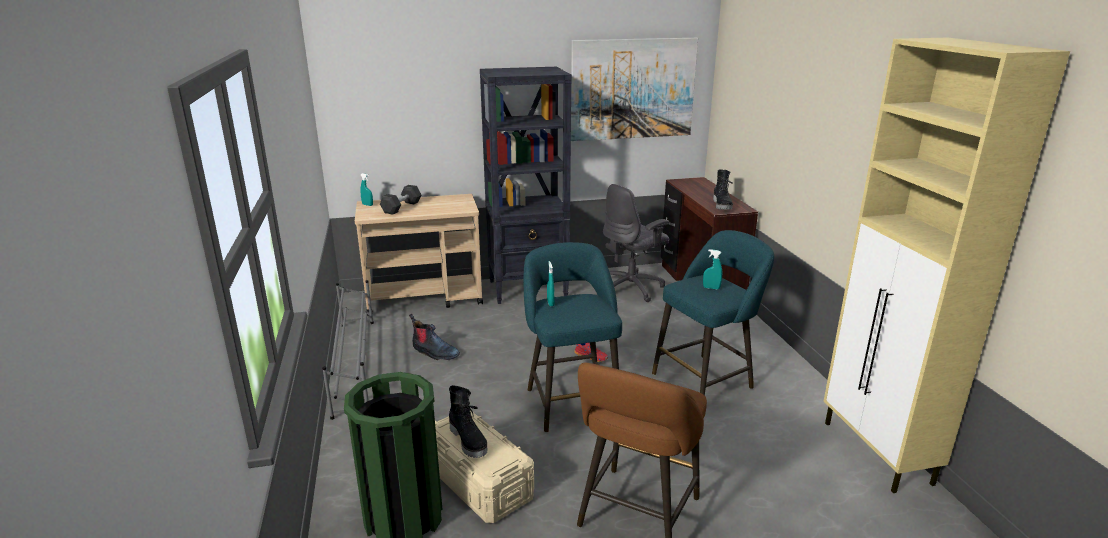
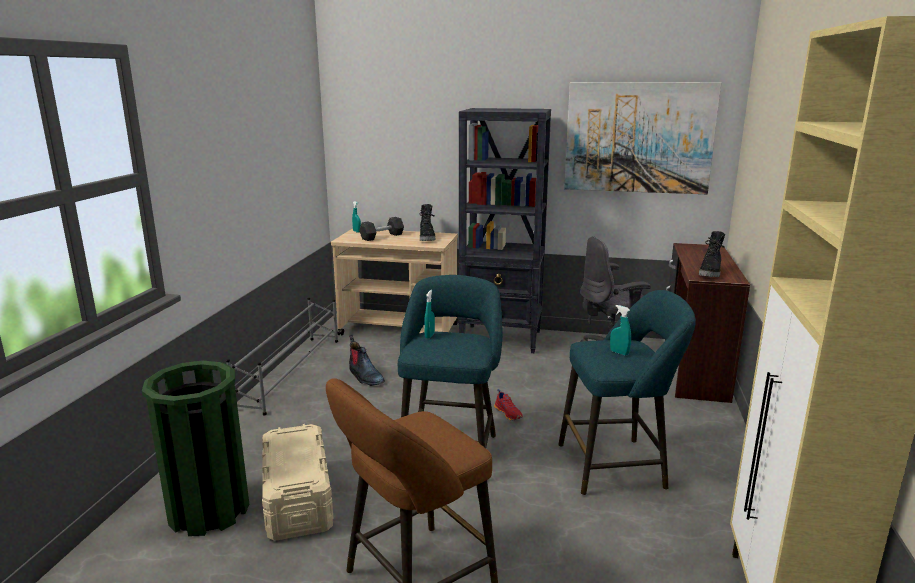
camera: 25 degrees right, 5 degrees down
(469, 441) = (289, 452): black boot -> black boot (427, 238)

